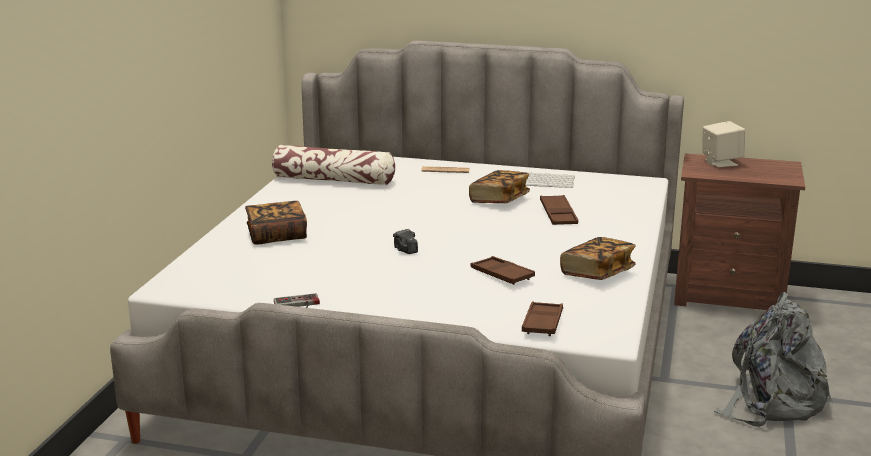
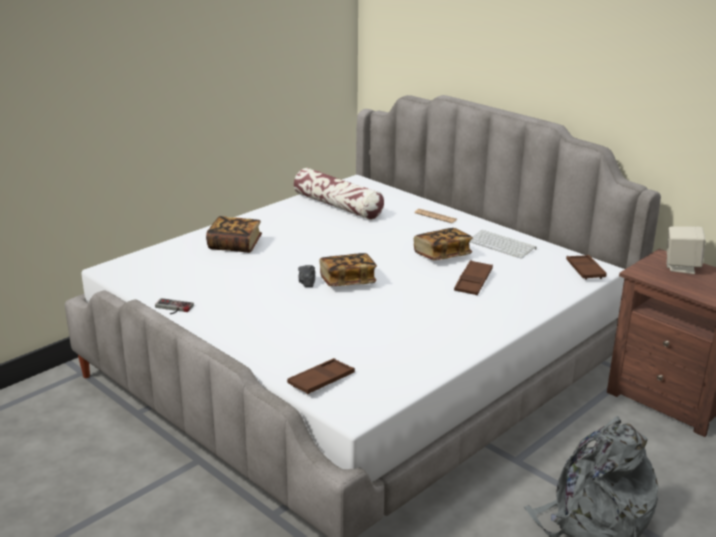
camera: 30 degrees right, 5 degrees up
(502, 275) = (350, 326): brown tray -> brown tray (585, 270)
(597, 273) = (428, 348): book -> book (347, 281)

